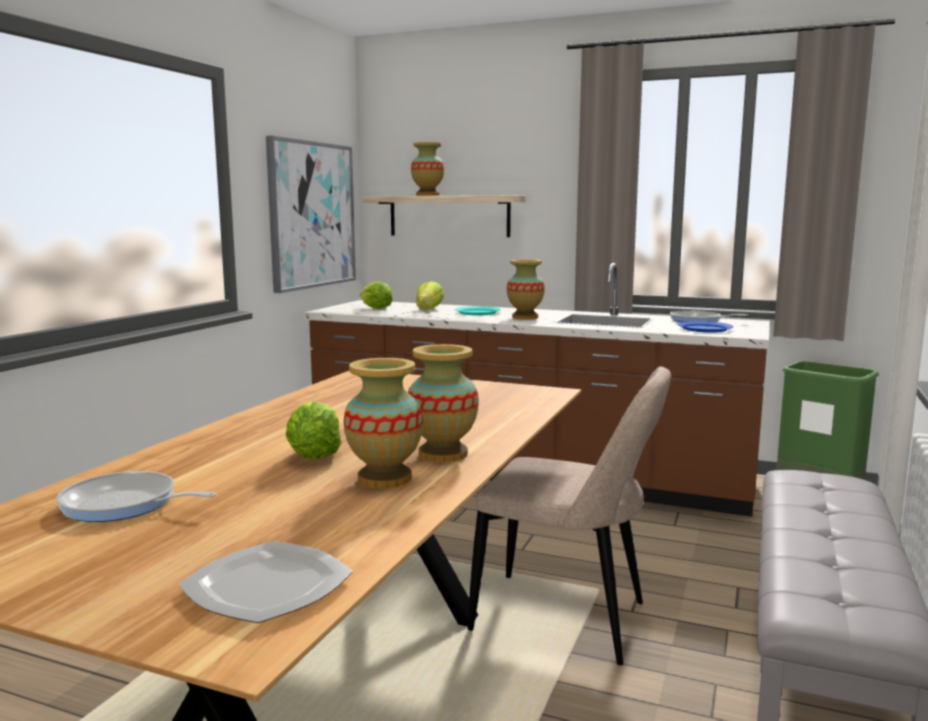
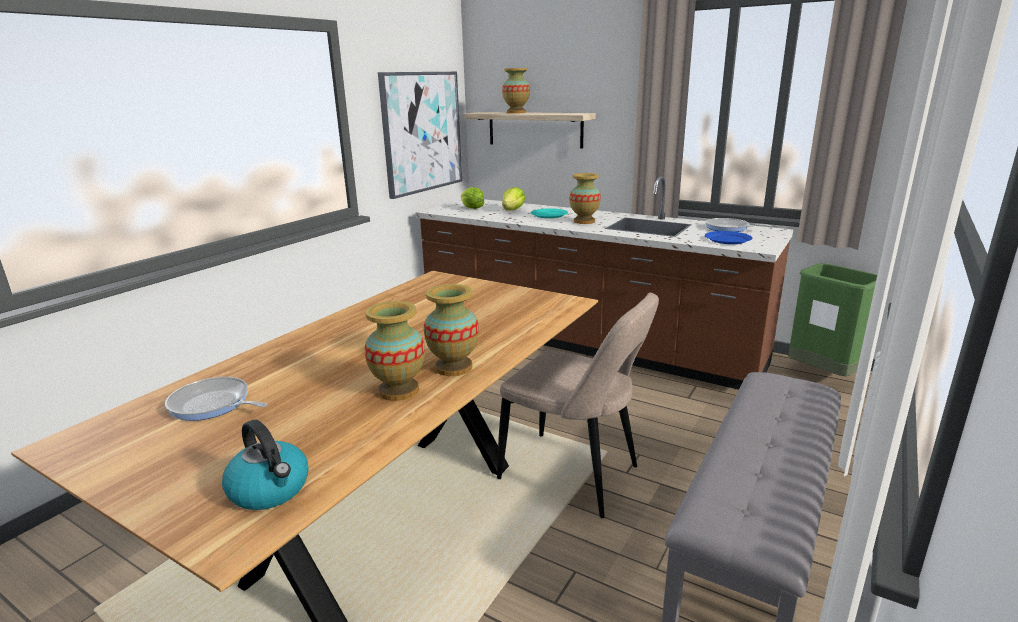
camera: 10 degrees right, 10 degrees up
(267, 585) = (270, 490): plate -> kettle
(314, 455) = (360, 363): lettuce -> none

